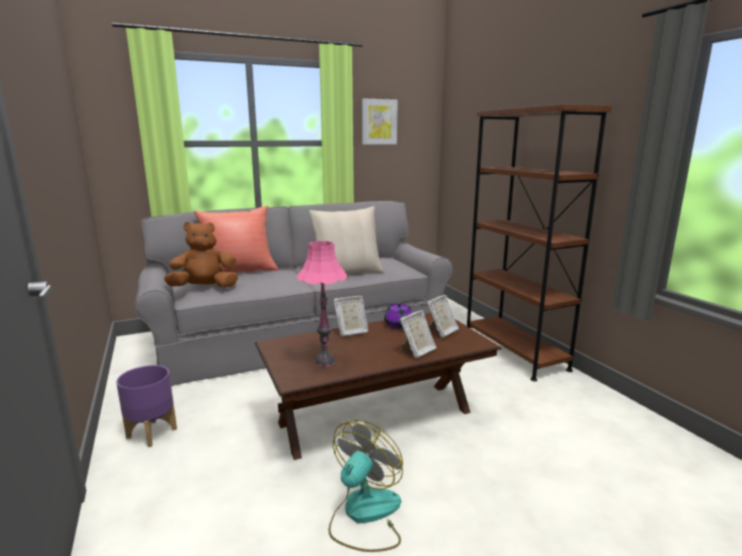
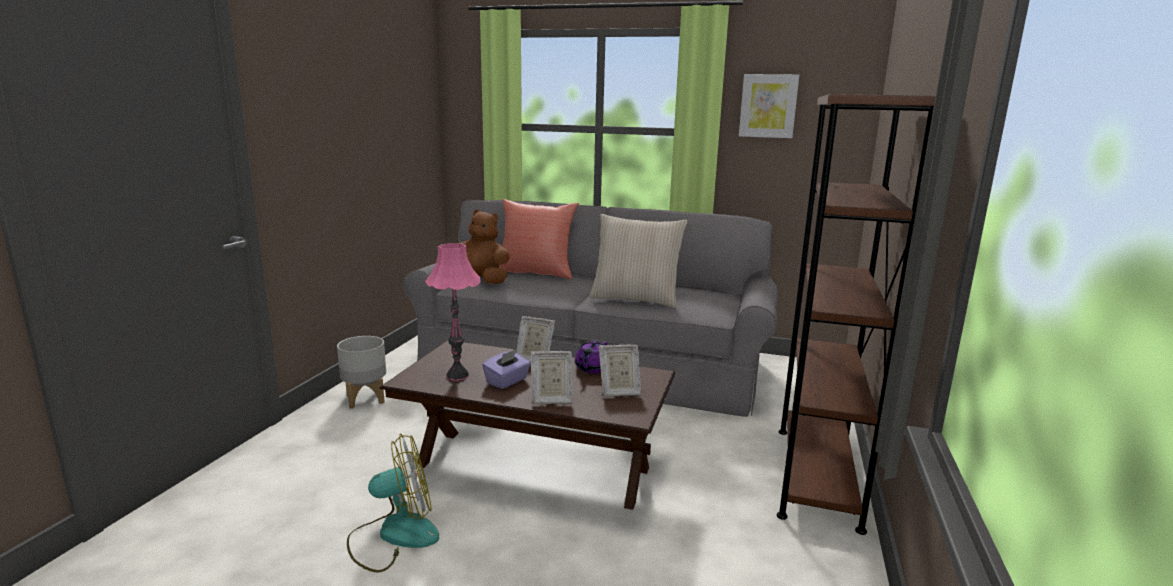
camera: 40 degrees right, 0 degrees up
(151, 433) = (365, 399): purple planter -> grey planter
(366, 352) = (507, 381): none -> purple tissue box

